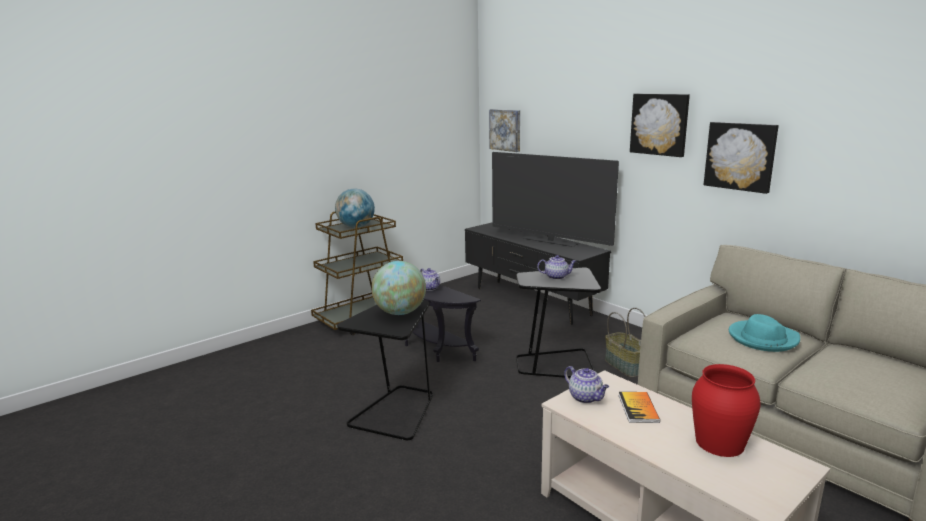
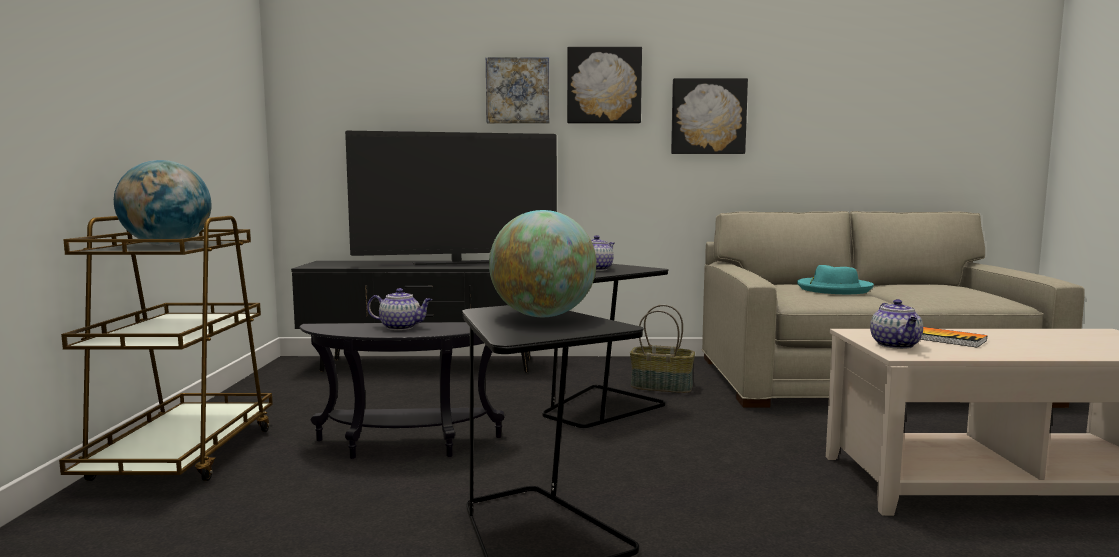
camera: 50 degrees left, 10 degrees down
(506, 130) = (331, 108): picture -> picture (518, 91)
(586, 398) = (896, 345): teapot -> teapot turned 90 degrees clockwise
(719, 442) = (1046, 337): red vase -> none

